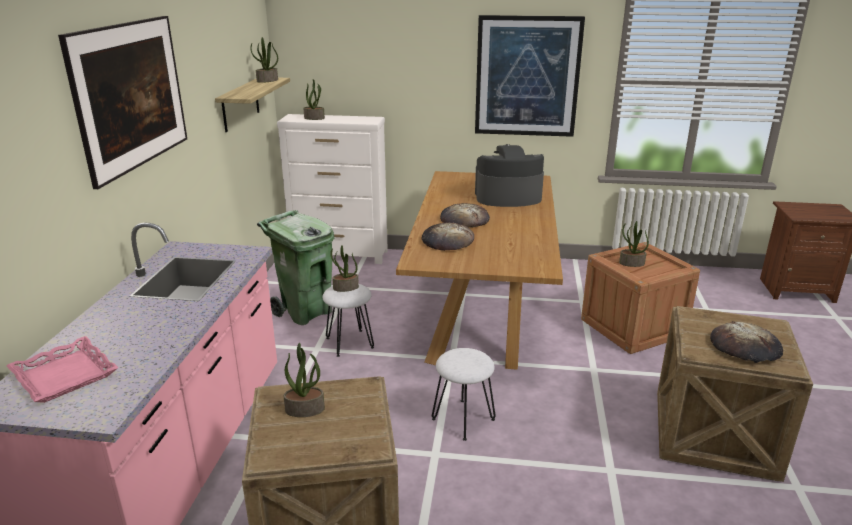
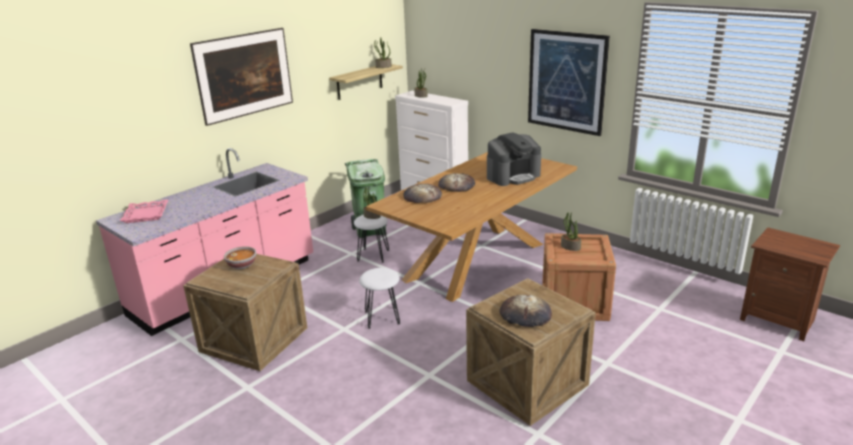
camera: 35 degrees right, 0 degrees up
(305, 409) = (242, 265): potted plant -> bowl
(507, 197) = (513, 176): coffee machine -> coffee machine turned 120 degrees clockwise

